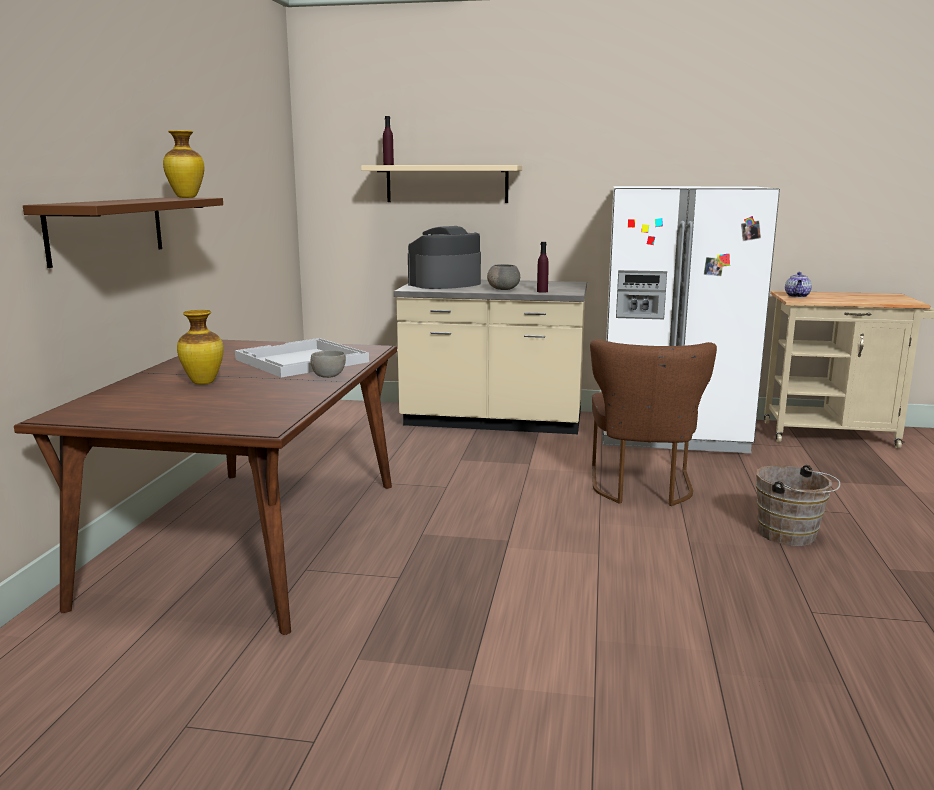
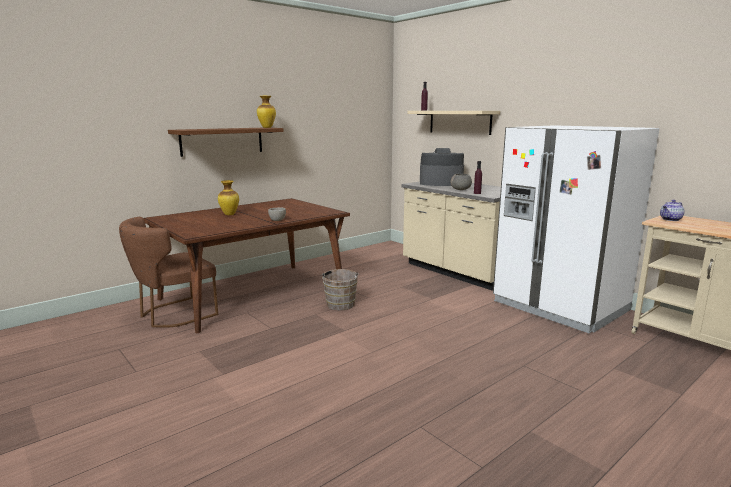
camera: 40 degrees right, 0 degrees up
(301, 361) = (289, 212): white tray -> none
(642, 488) = (468, 330): brown chair -> brown chair (173, 314)
(791, 536) = (504, 386): brown bucket -> brown bucket (340, 305)

